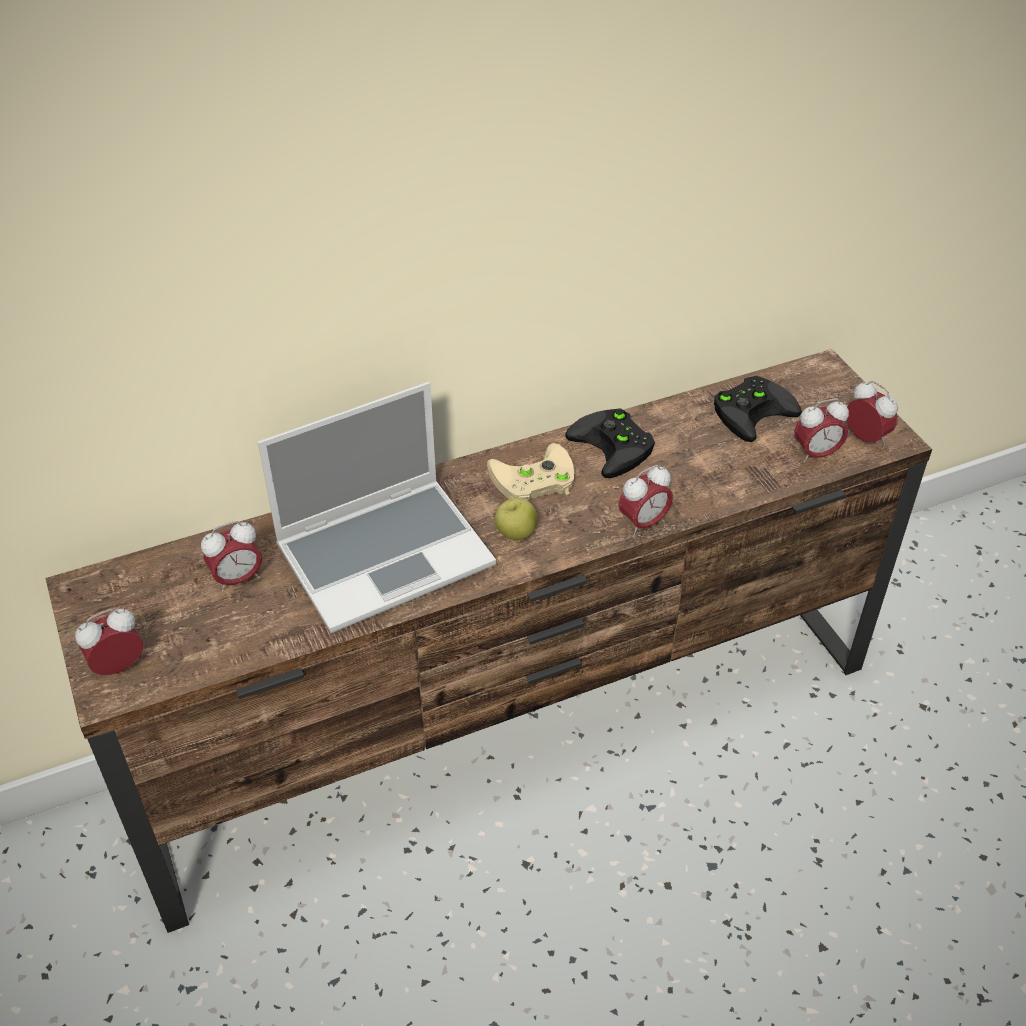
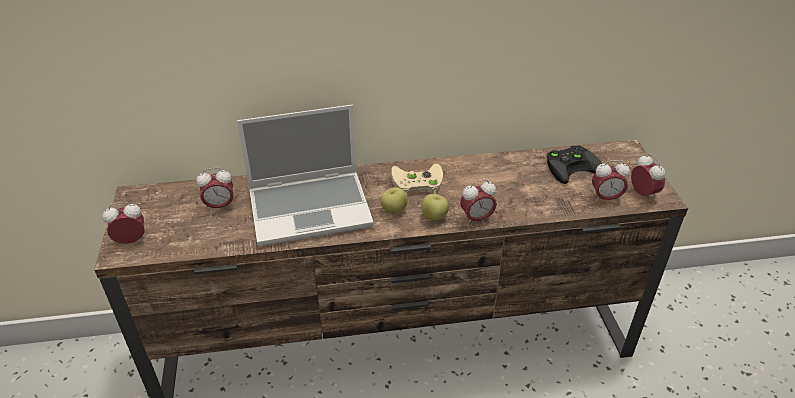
camera: 15 degrees right, 5 degrees down
(580, 532) = (434, 216): none -> apple
(616, 447) = (476, 172): black game controller -> none

